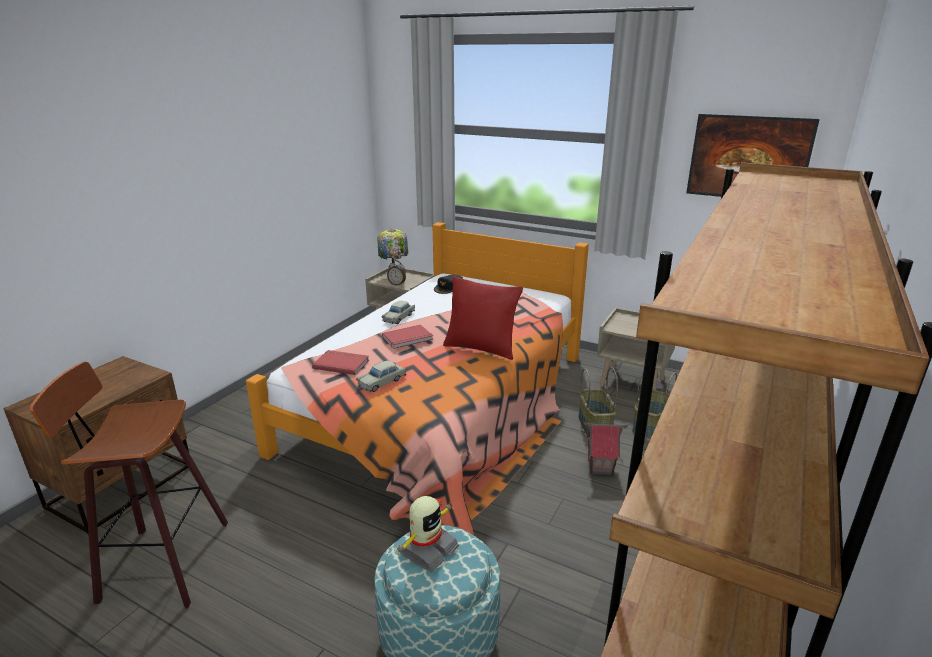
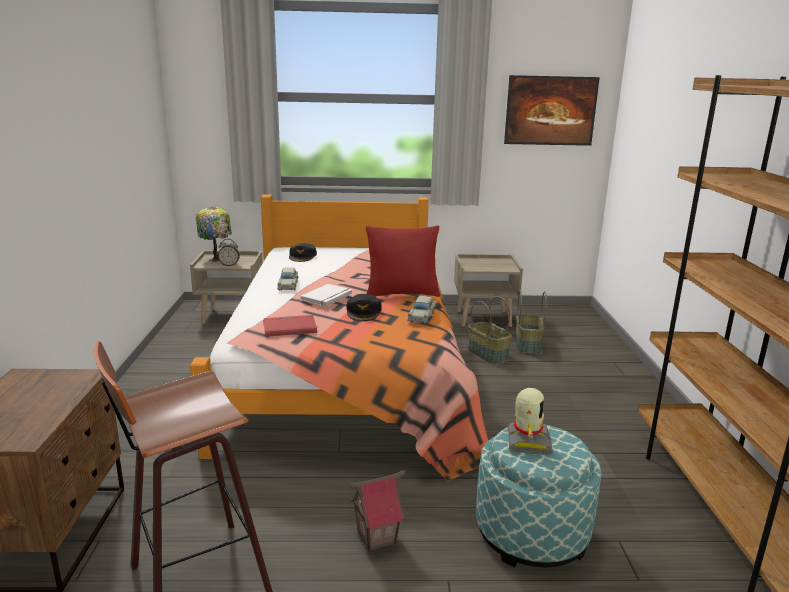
camera: 30 degrees left, 5 degrees down
(382, 382) = (351, 333): beige toy car -> beige toy car (422, 316)
(408, 339) = (328, 297): red book -> white book
(421, 362) = (364, 312): none -> black cap
(600, 467) = (522, 381): toy house -> toy house (376, 537)

